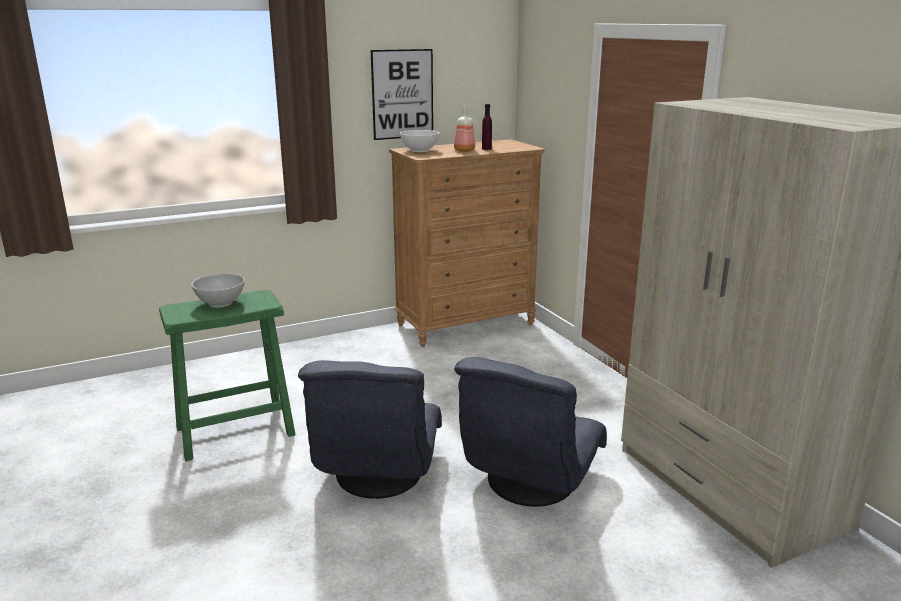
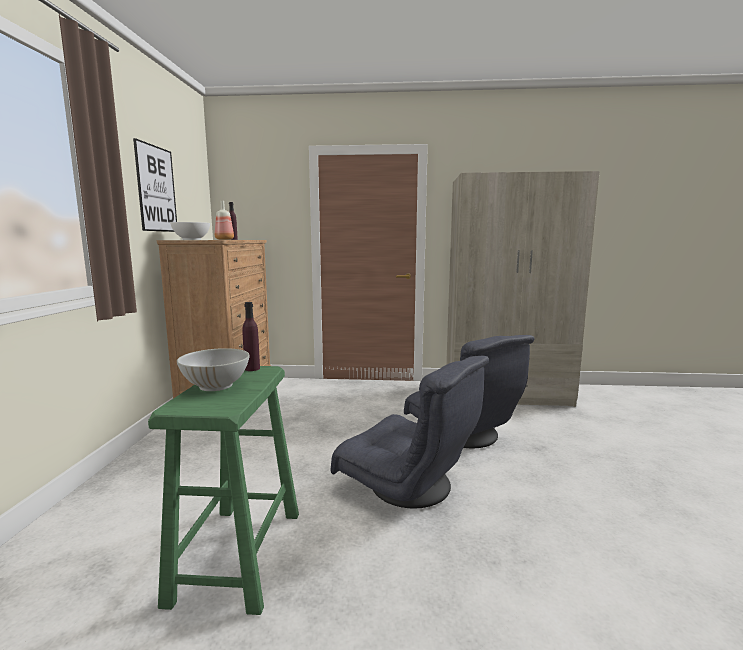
camera: 60 degrees left, 10 degrees down
(266, 300) = (252, 368): none -> purple bottle

